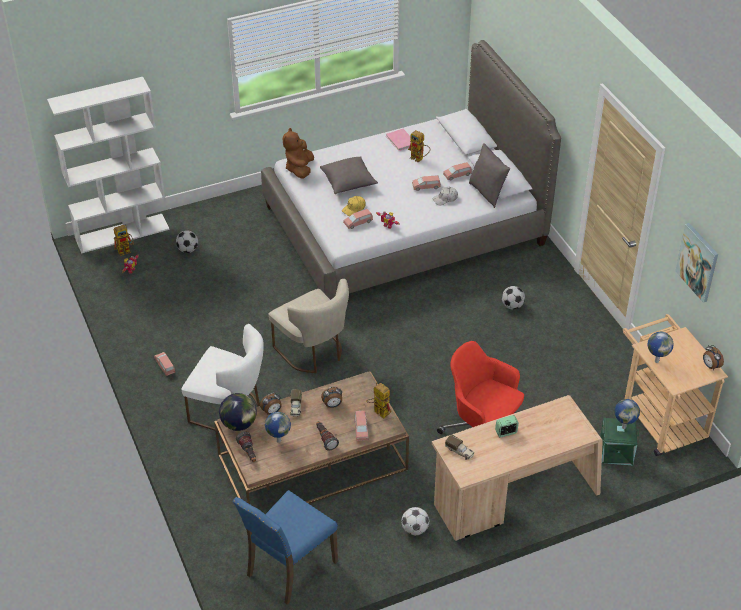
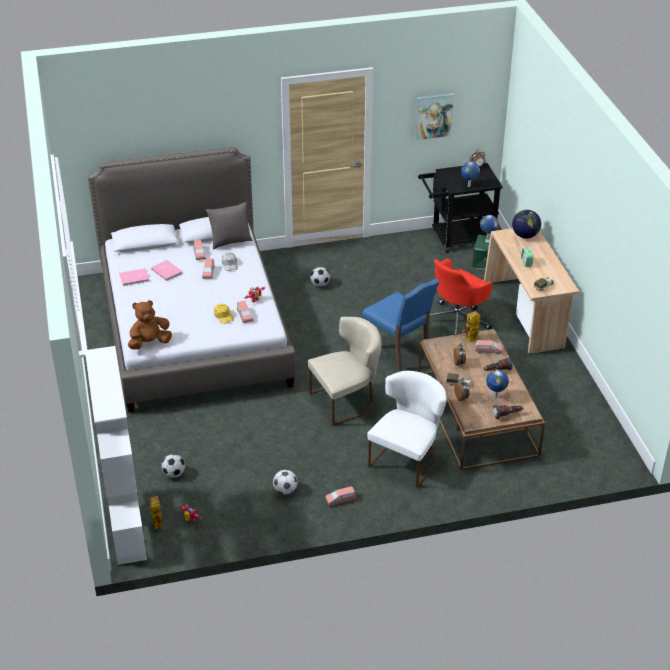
camera: 80 degrees left, 5 degrees down
(239, 424) = (473, 418): globe -> globe (525, 236)
(289, 568) = (586, 438): blue chair -> blue chair (398, 352)
(299, 169) = (149, 343): brown plush toy -> brown plush toy turned 135 degrees clockwise
(348, 182) = (184, 315): grey pillow -> none
(415, 529) = (551, 367): football -> football (285, 490)
(419, 159) = (167, 271): toy robot -> pink book
(659, 418) = (457, 238): beige cart -> black cart

